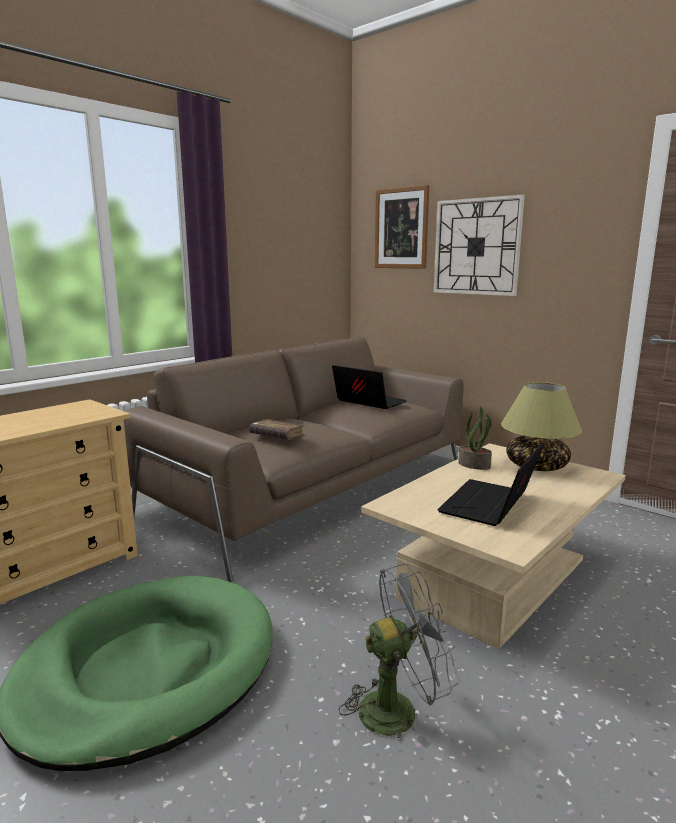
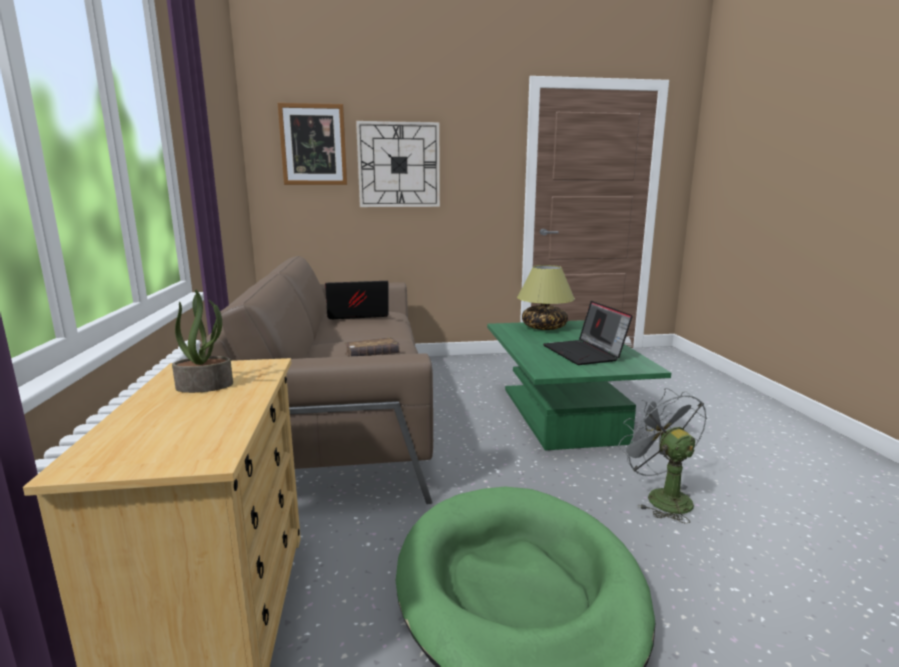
camera: 50 degrees left, 0 degrees up
(398, 708) = (660, 497): grey fan -> grey fan turned 45 degrees counterclockwise
(475, 465) = (517, 337): potted plant -> potted plant (205, 386)
(494, 578) = (560, 413): beige coffee table -> green coffee table

